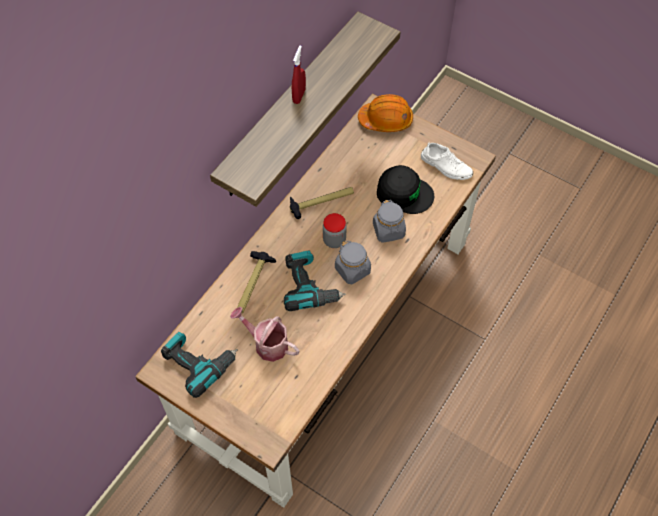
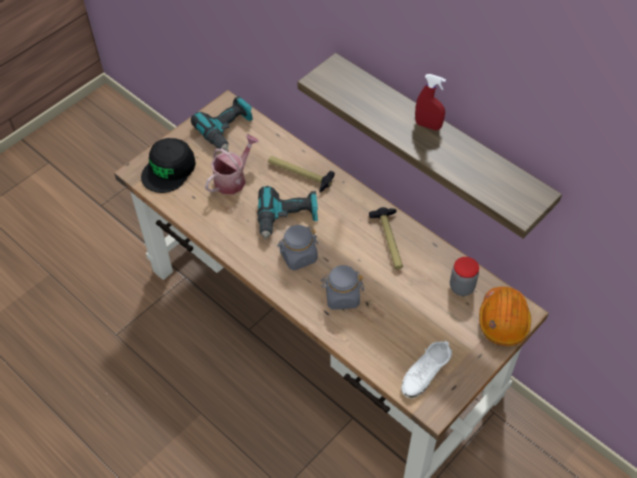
camera: 100 degrees right, 5 degrees down
(334, 240) = (338, 245): jar -> jar (461, 287)
(404, 193) = (391, 320): black cap -> black cap (169, 169)

